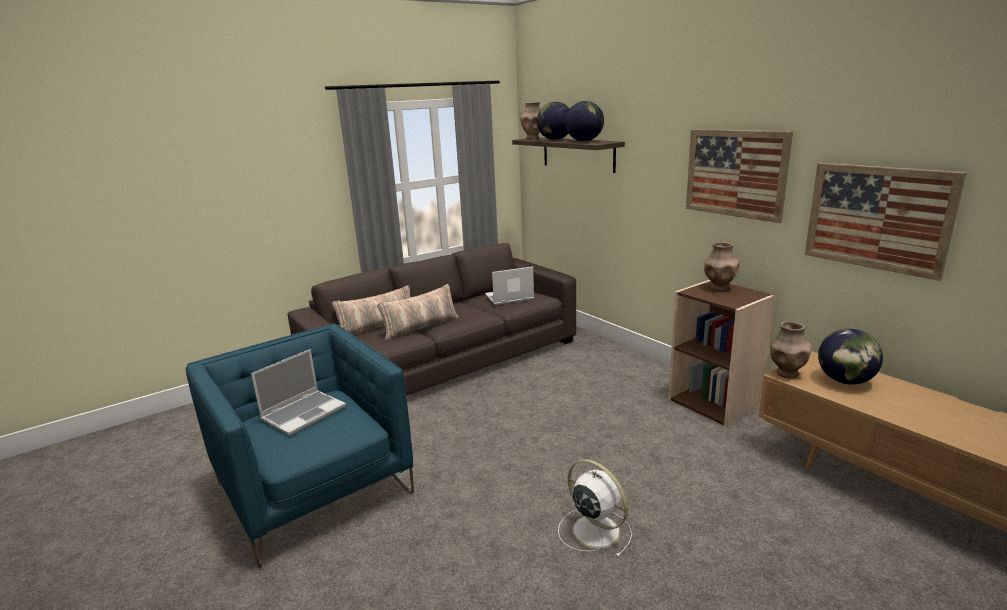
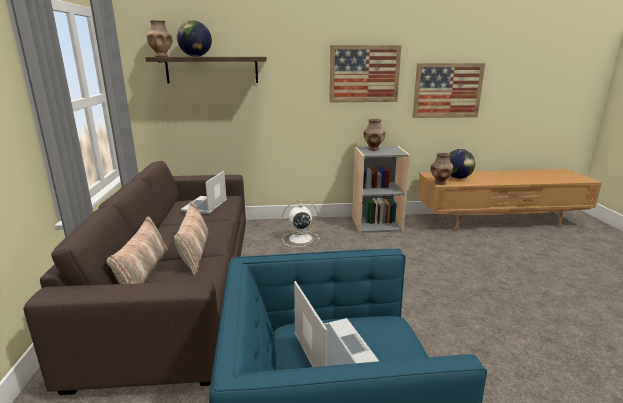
camera: 60 degrees left, 0 degrees up
(584, 141) = (234, 56): globe -> none
(594, 530) = (476, 305): white fan -> white fan (299, 239)
(715, 403) = (377, 224): brown bookcase -> grey bookcase

